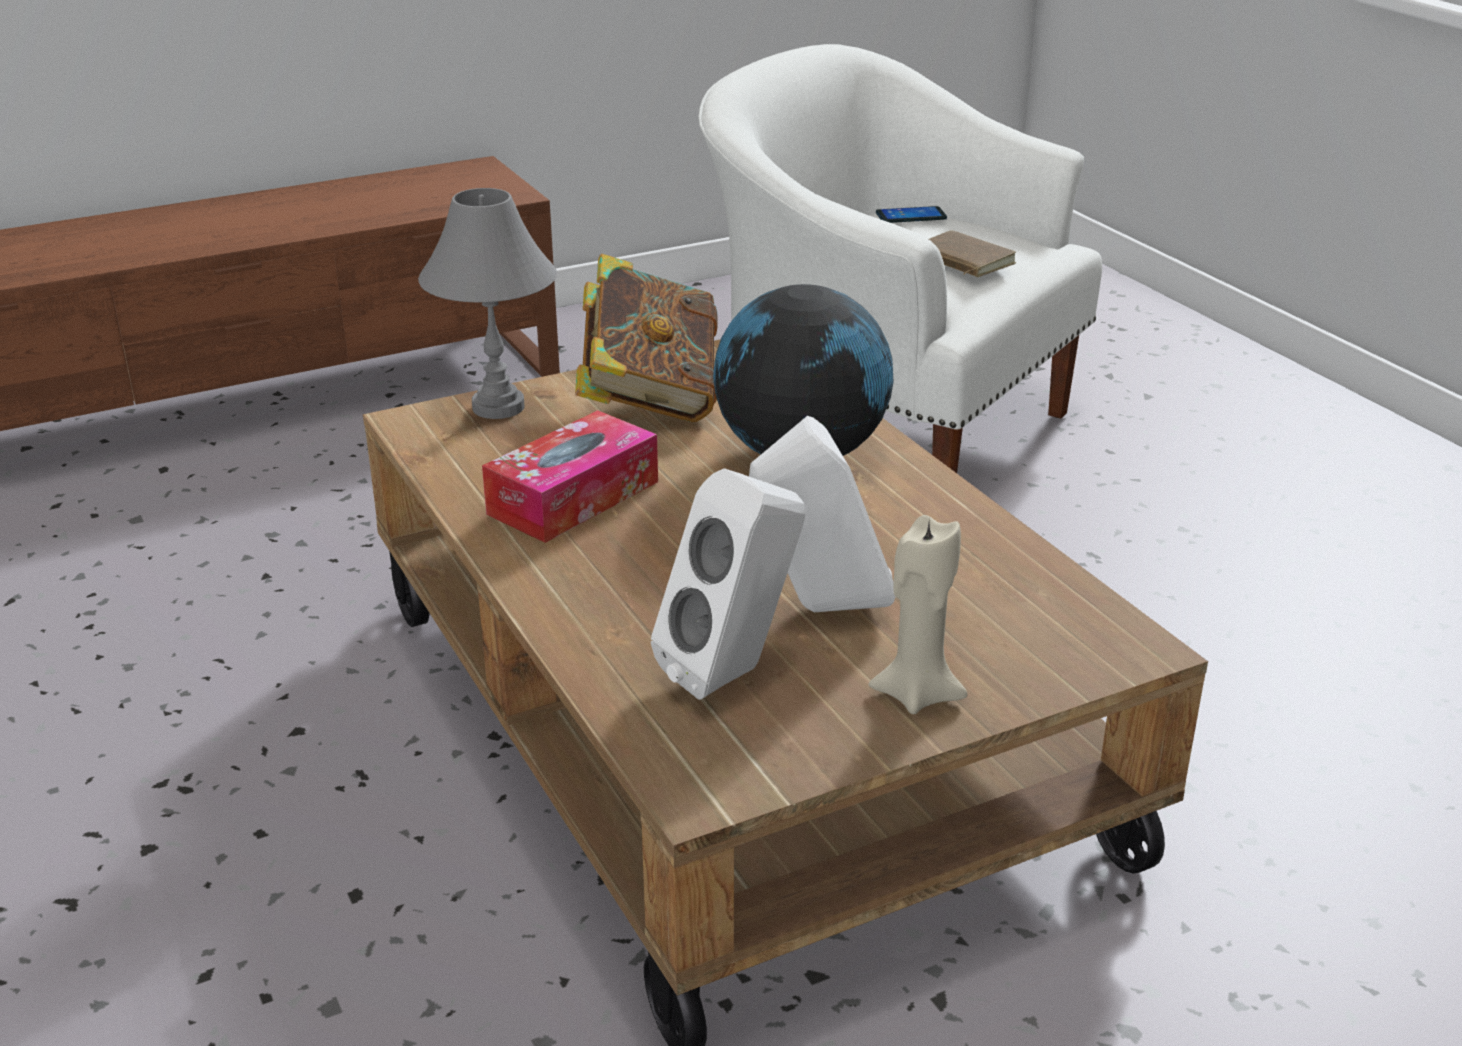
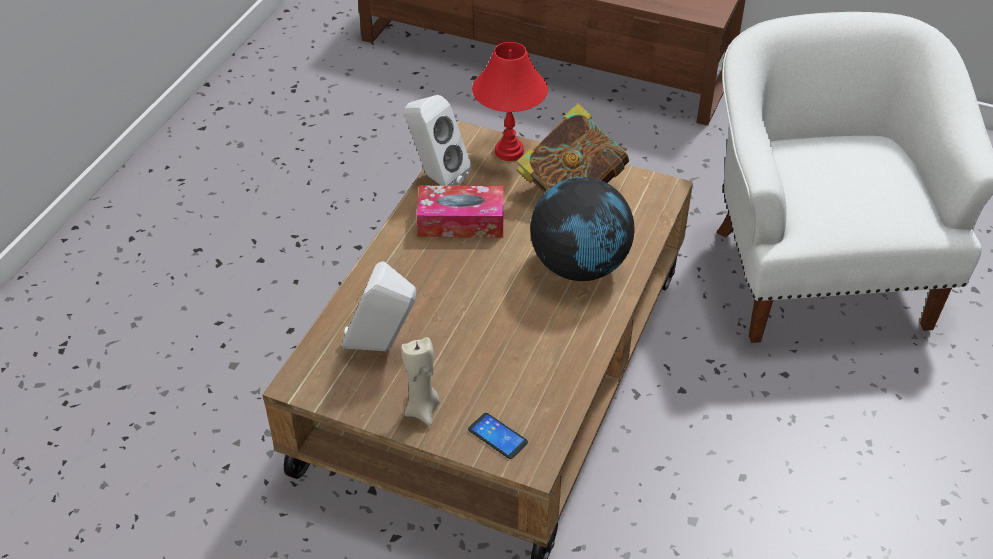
camera: 50 degrees right, 15 degrees up
(497, 407) = (508, 151): grey table lamp -> red table lamp
(819, 610) = (454, 346): white speaker -> white speaker (436, 177)
(911, 216) = (881, 154): phone -> phone (497, 436)
(961, 260) = (846, 204): brown book -> none

